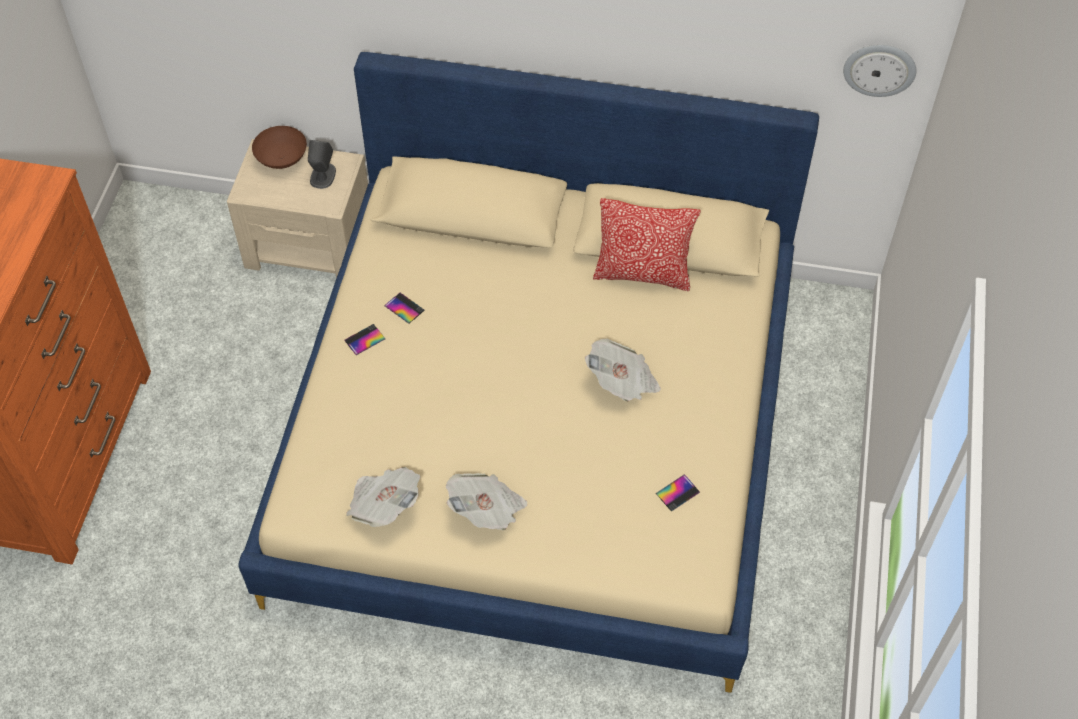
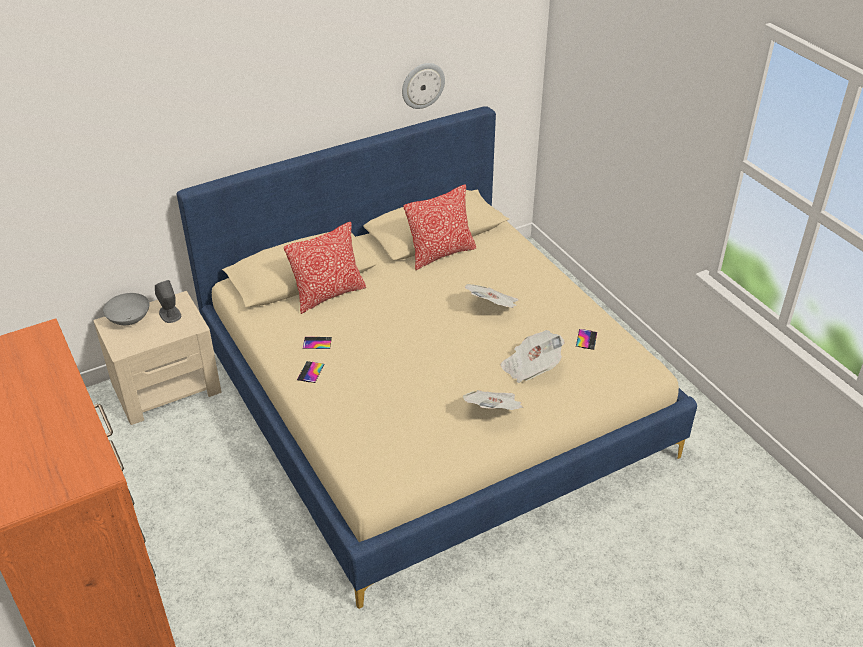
camera: 40 degrees left, 15 degrees down
(281, 159) = (129, 320): brown bowl -> grey bowl
(384, 505) = (430, 446): newspaper -> newspaper (530, 368)
(473, 254) = (328, 295): none -> pillow
(879, 69) = (513, 58): wall clock -> wall clock (422, 85)

